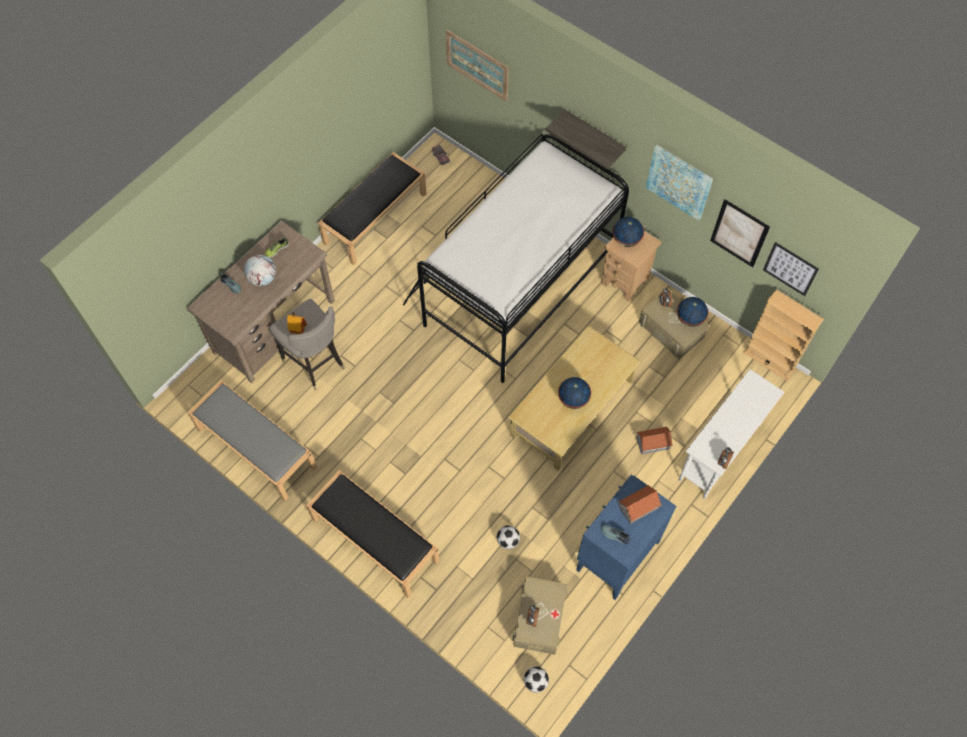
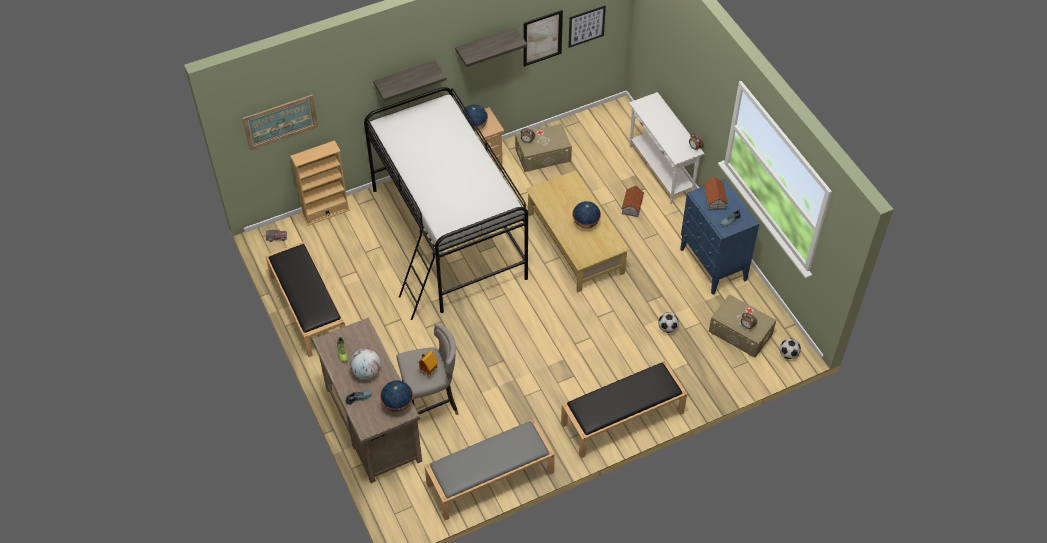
camera: 65 degrees left, 10 degrees down
(679, 182) = (485, 45): picture -> shelf
(689, 319) = (550, 132): globe -> globe (397, 404)
(769, 360) = (602, 110): beige bookcase -> beige bookcase (326, 212)

